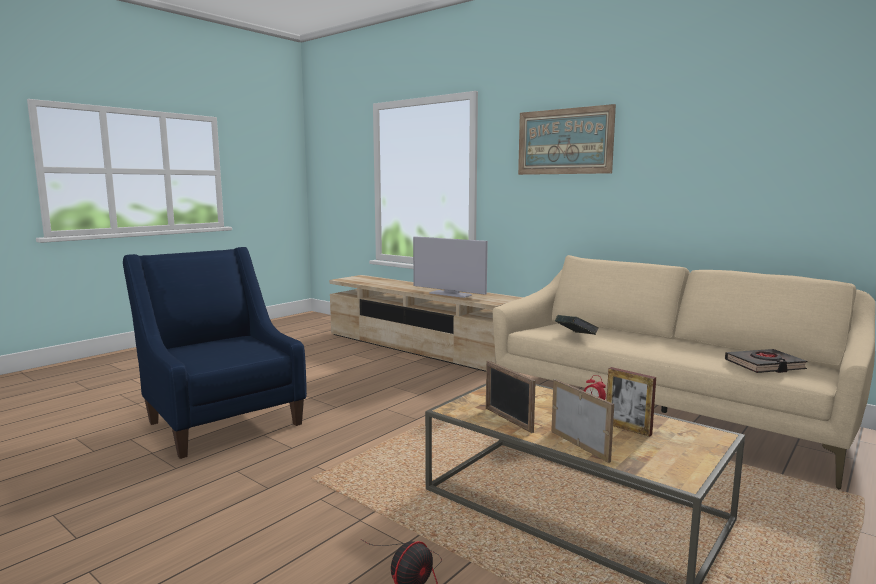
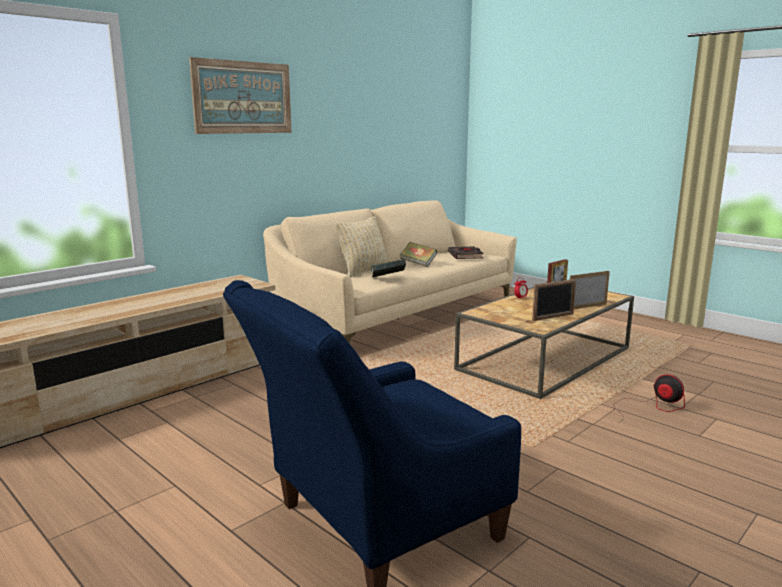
camera: 85 degrees left, 5 degrees up
(450, 294) = (189, 296): television -> none
(609, 330) = (364, 271): none -> beige pillow
(669, 345) = (418, 264): none -> book

